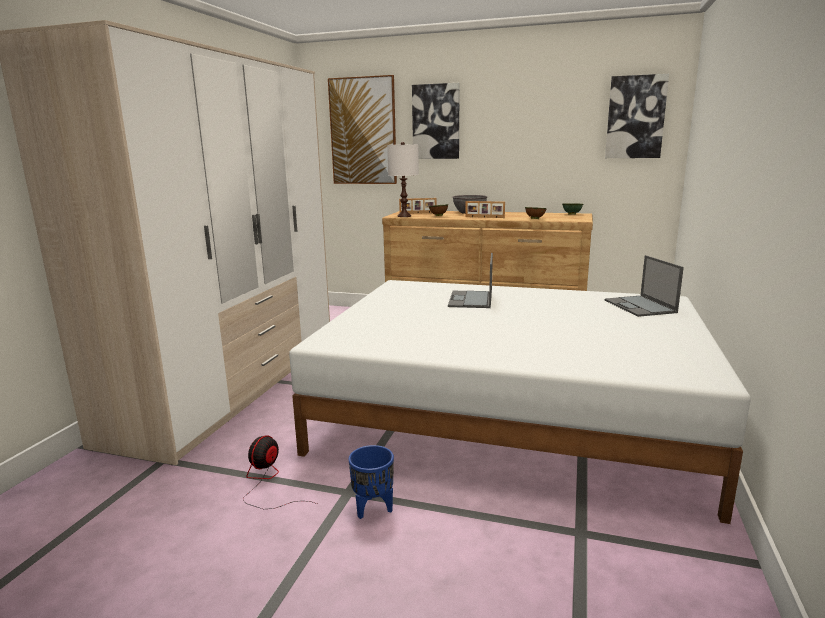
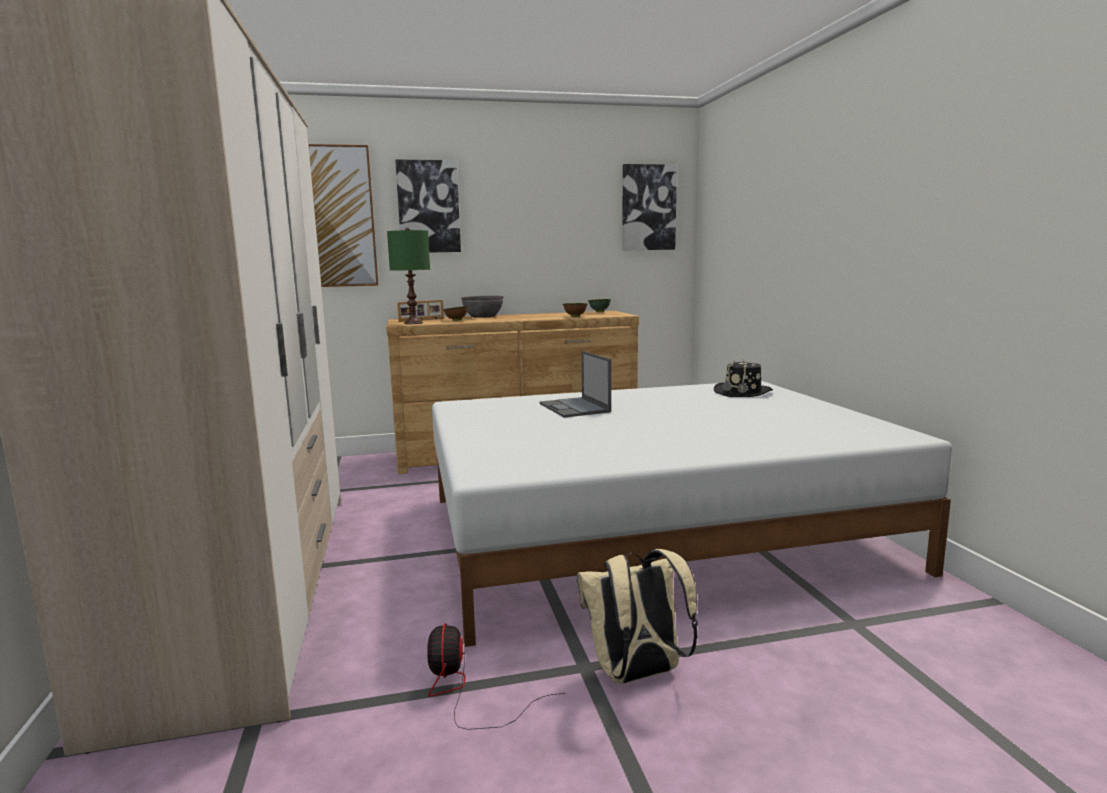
camera: 30 degrees left, 5 degrees down
(372, 508) = (636, 674): blue planter -> beige backpack
(404, 216) = (413, 323): white table lamp -> green table lamp
(484, 217) = (515, 319): picture frame -> none
(640, 306) = (743, 392): laptop -> black hat

